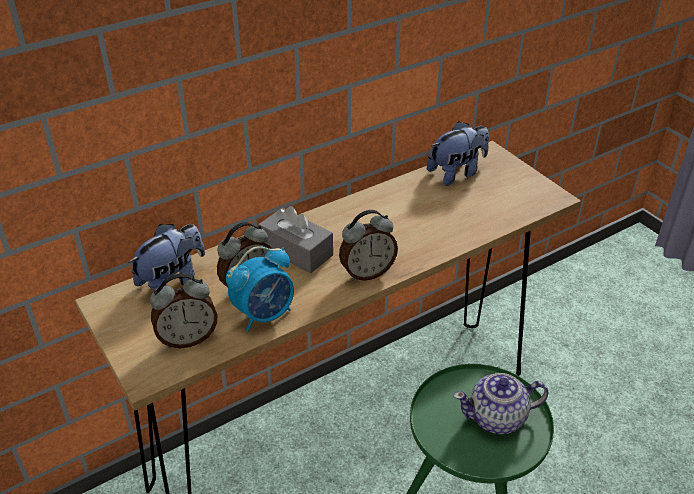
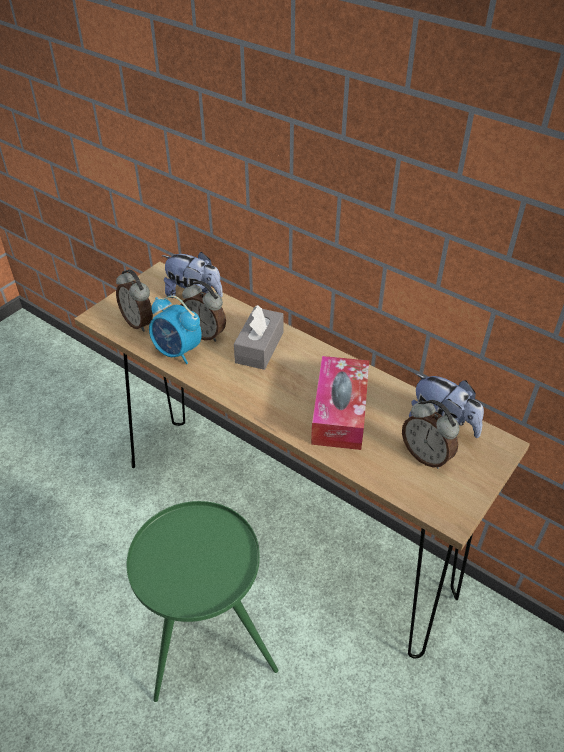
camera: 70 degrees right, 5 degrees up
(367, 272) = (251, 396): alarm clock -> alarm clock (426, 455)
(416, 222) = (340, 412): none -> tissue box
(497, 418) = (201, 571): teapot -> none

